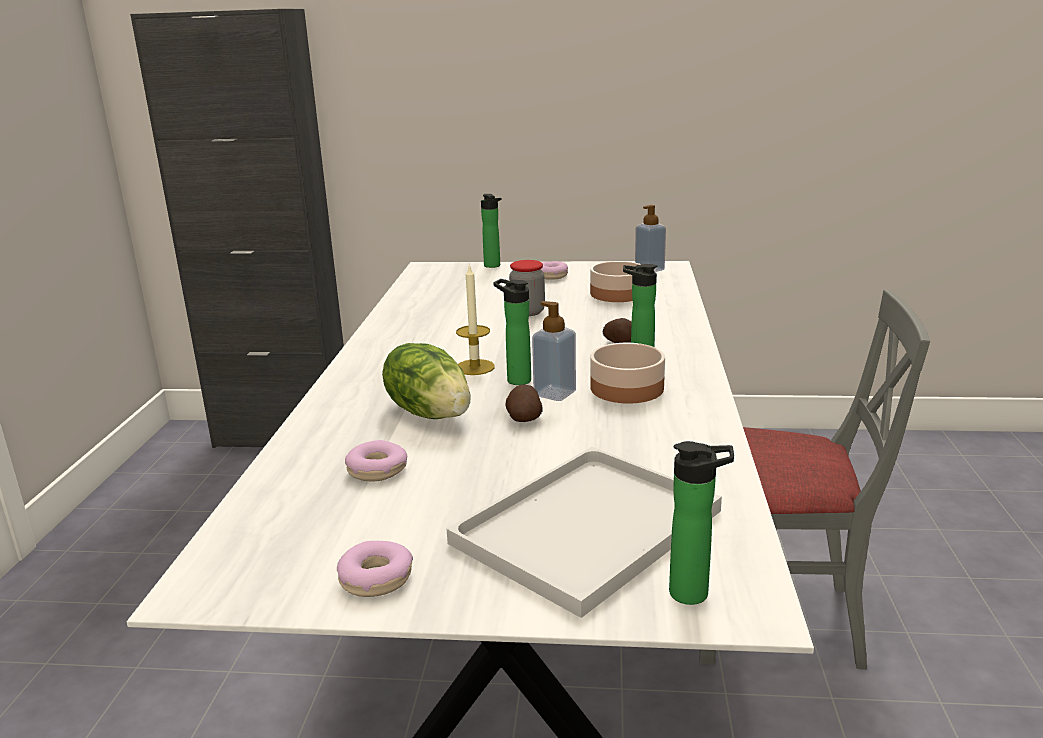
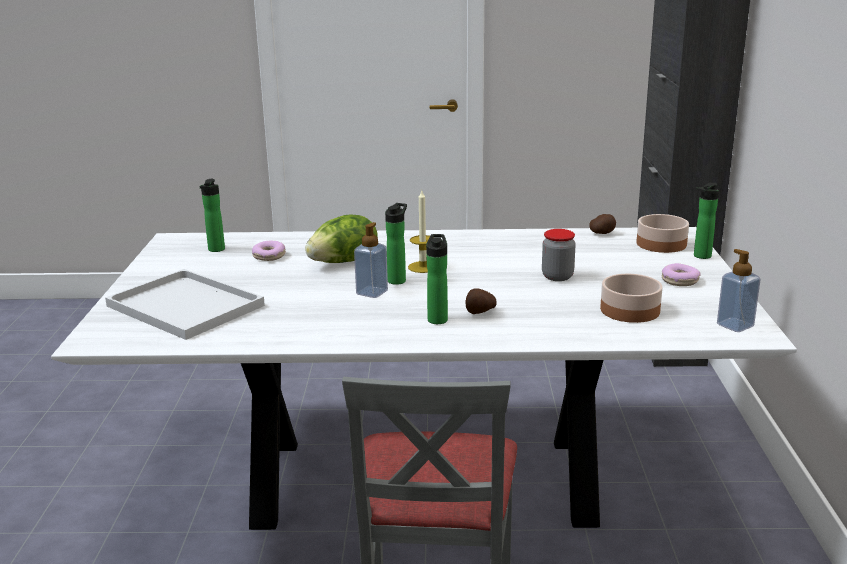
camera: 85 degrees right, 0 degrees up
(376, 578) = (162, 266): donut -> none
(523, 418) = (330, 285): potato -> potato (602, 233)
(628, 388) = (380, 315): bowl -> bowl (661, 244)
(695, 593) = (109, 330): bottle -> bottle (215, 250)

